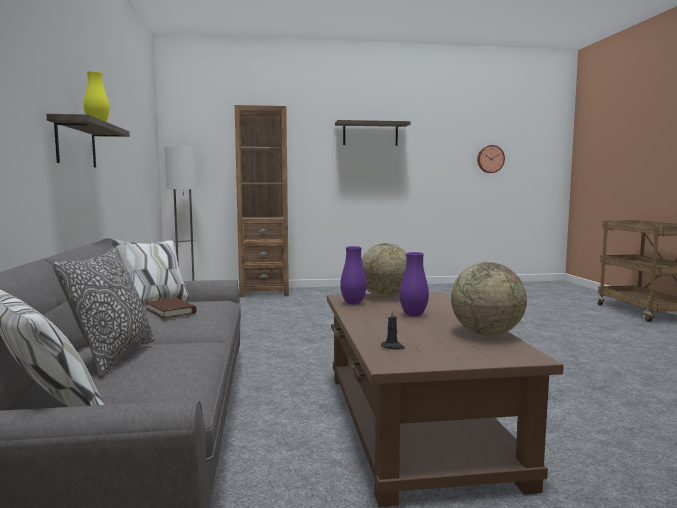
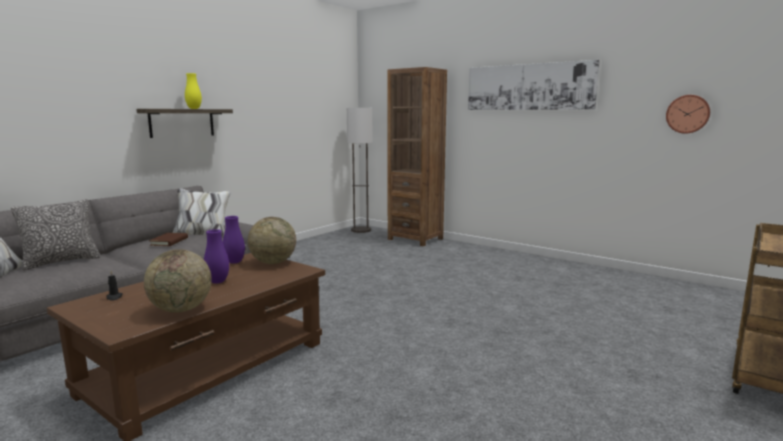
camera: 45 degrees right, 5 degrees up
(370, 134) = (528, 87): shelf -> picture

